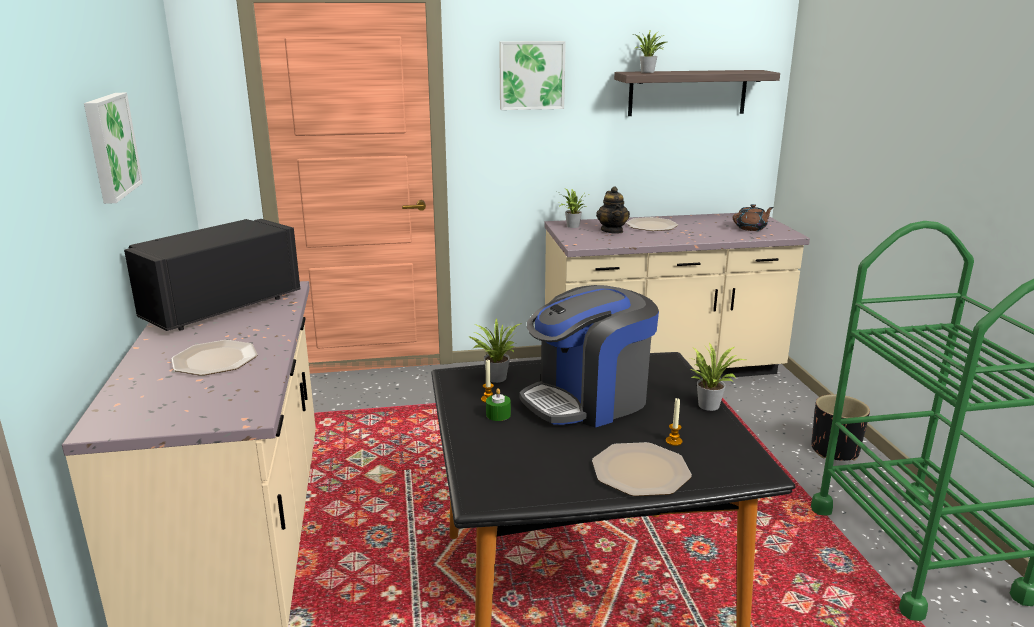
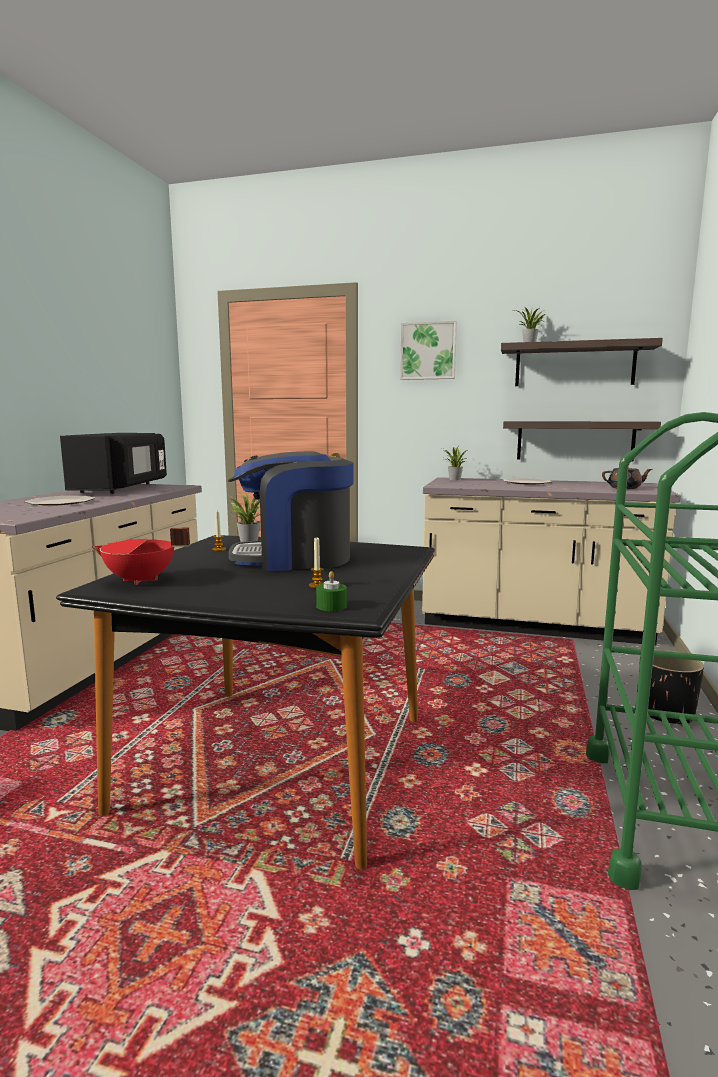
camera: 25 degrees right, 10 degrees down
(109, 146) = (58, 363): picture -> none
(219, 306) = (121, 488): black microwave -> black microwave turned 120 degrees clockwise
(498, 414) = (208, 556): green candle -> green candle (331, 606)
(503, 474) = (140, 581): none -> red cooking pot
(612, 231) = (484, 482): teapot -> none
(640, 471) = (249, 595): plate -> none
(687, 173) = (575, 440): none -> shelf
(709, 404) = (397, 573): potted plant -> none

